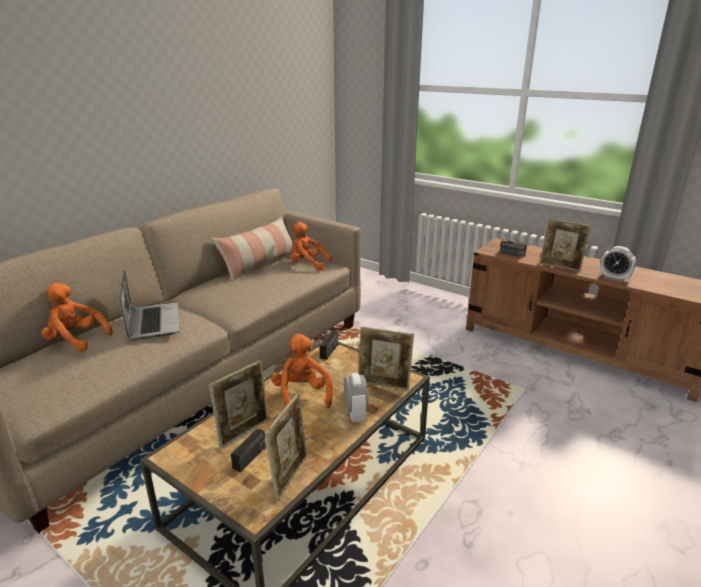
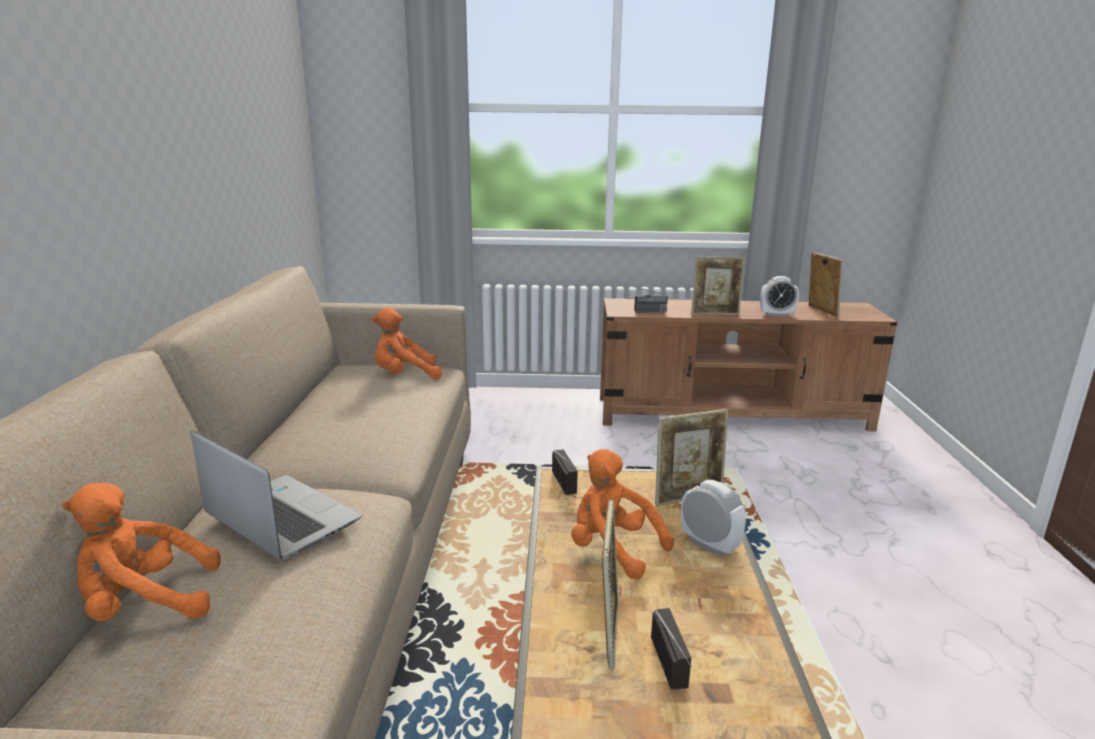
camera: 35 degrees left, 5 degrees down
(260, 265) = (333, 391): pillow -> none
(290, 475) = (752, 657): picture frame -> picture frame (820, 311)

